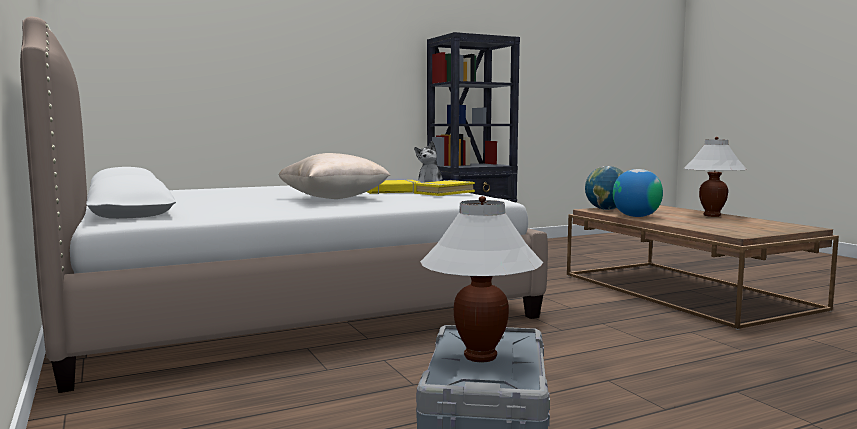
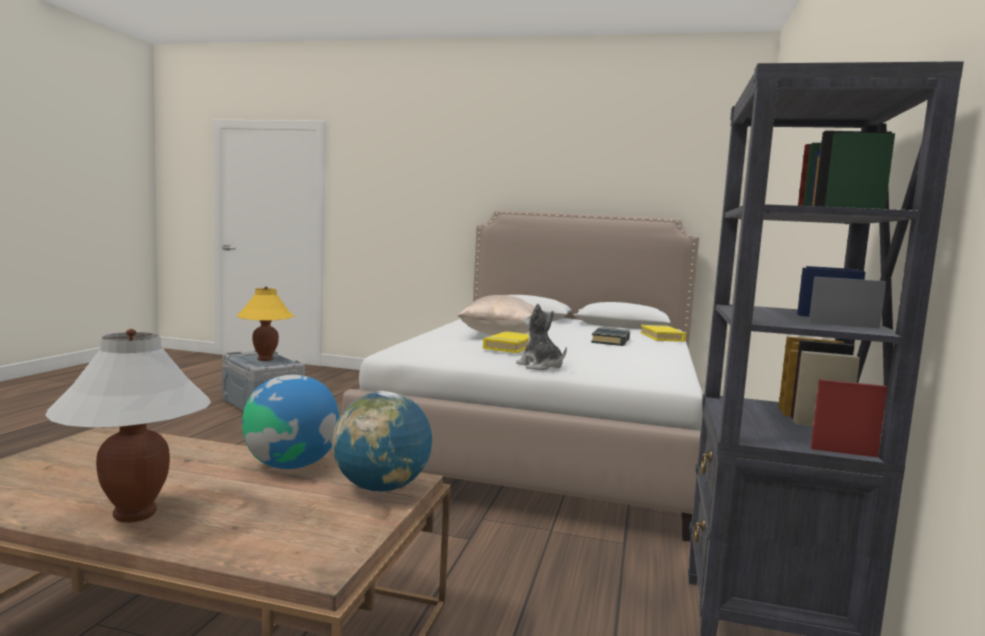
camera: 130 degrees right, 0 degrees up
(267, 190) = (611, 341): none -> black book
(444, 193) = (457, 349): yellow book -> yellow book (662, 337)
(481, 357) = (265, 359): white table lamp -> yellow table lamp

